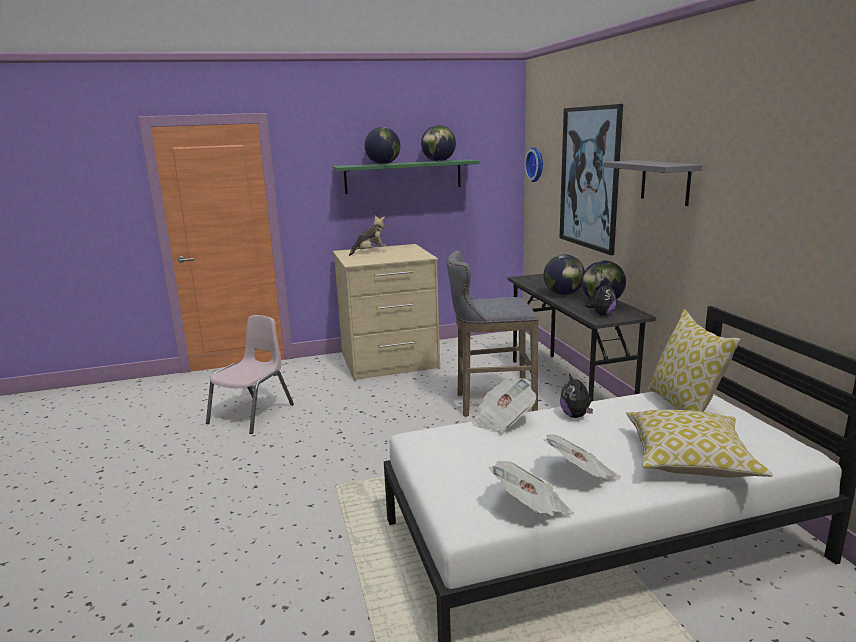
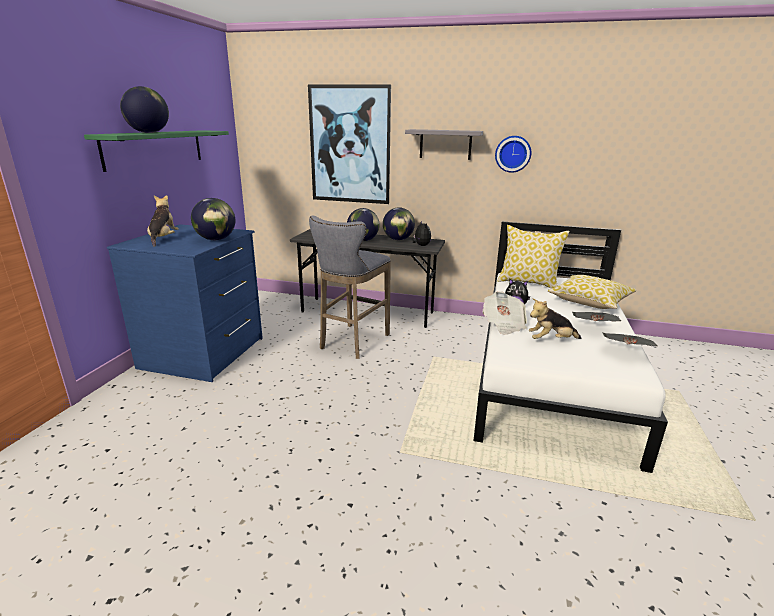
camera: 60 degrees left, 5 degrees up
(252, 414) = (180, 467): pink chair -> none
(389, 361) = (204, 353): beige dresser -> blue dresser
(438, 161) = (193, 131): globe -> globe (216, 239)
(498, 454) = (551, 340): none -> plush toy
(536, 164) = (261, 136): wall clock -> wall clock (513, 154)

